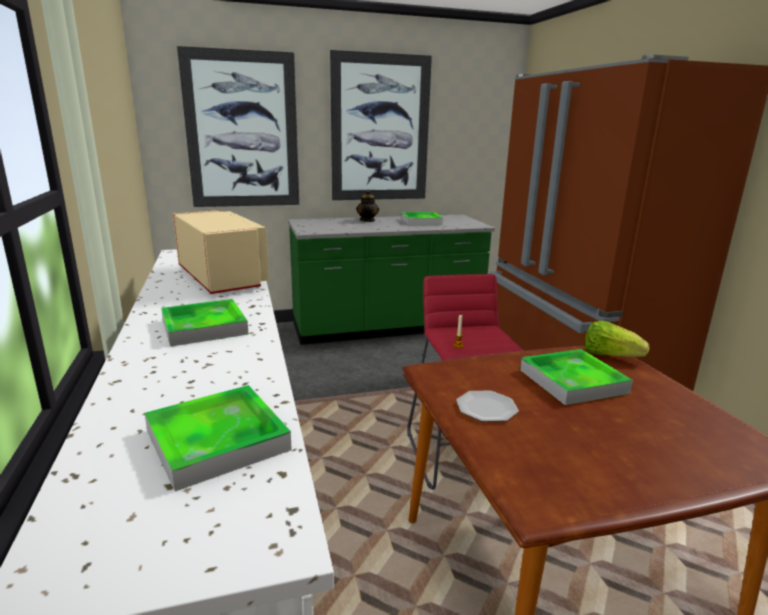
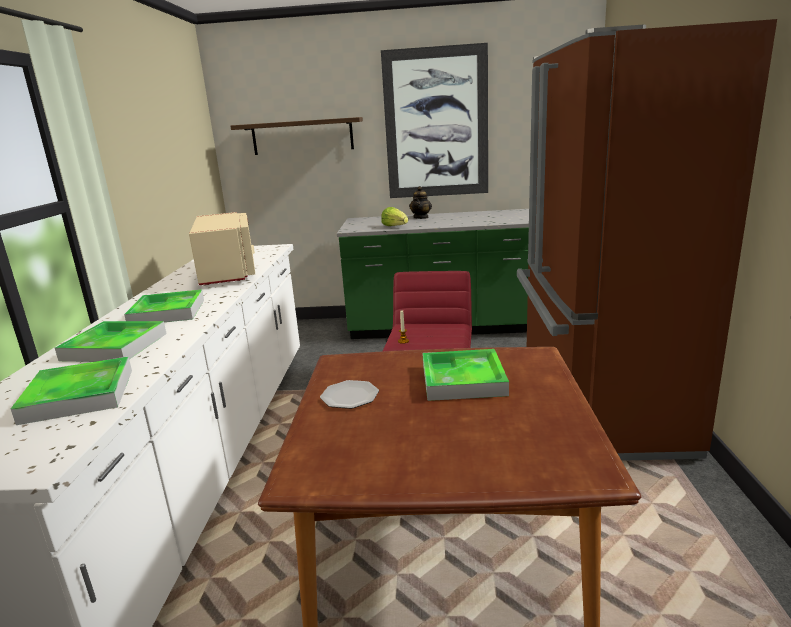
camera: 20 degrees right, 0 degrees up
(242, 131) = (302, 136): picture -> shelf
(421, 221) = (475, 217): tray -> tray (115, 346)
(609, 356) = (534, 358): lettuce -> lettuce (395, 226)

